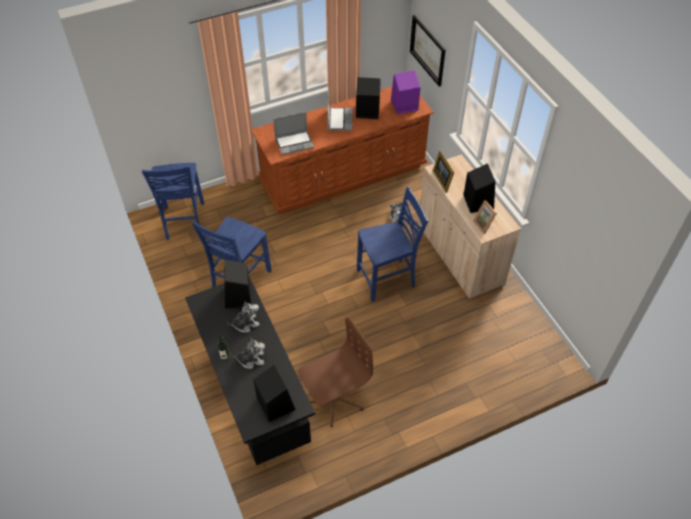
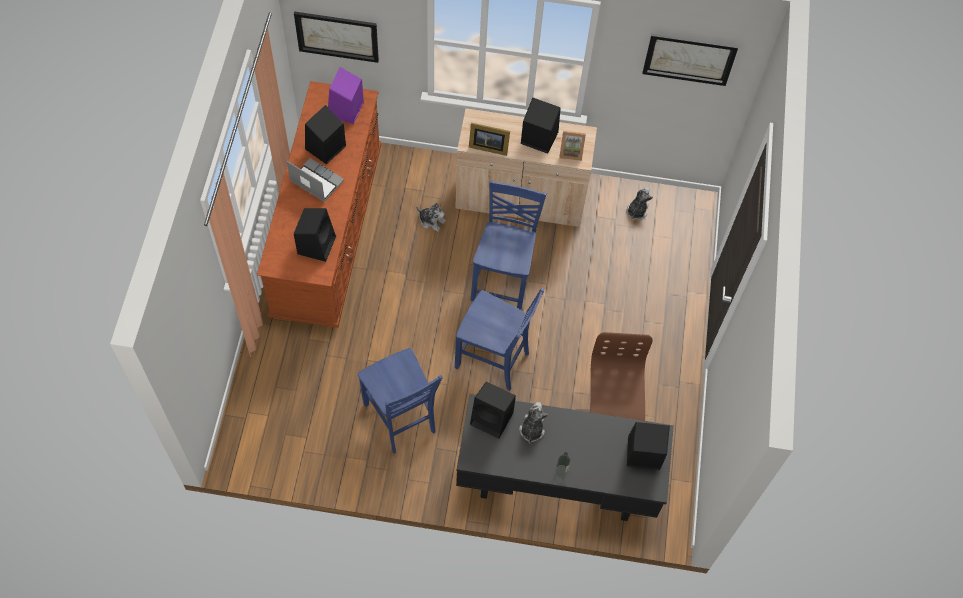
camera: 60 degrees left, 10 degrees up
(184, 222) = (268, 432): blue chair -> blue chair (494, 360)
(251, 359) = (578, 447): plush toy -> plush toy (637, 211)
(294, 143) = (316, 244): laptop -> black speaker
(597, 207) = (689, 58): none -> picture

